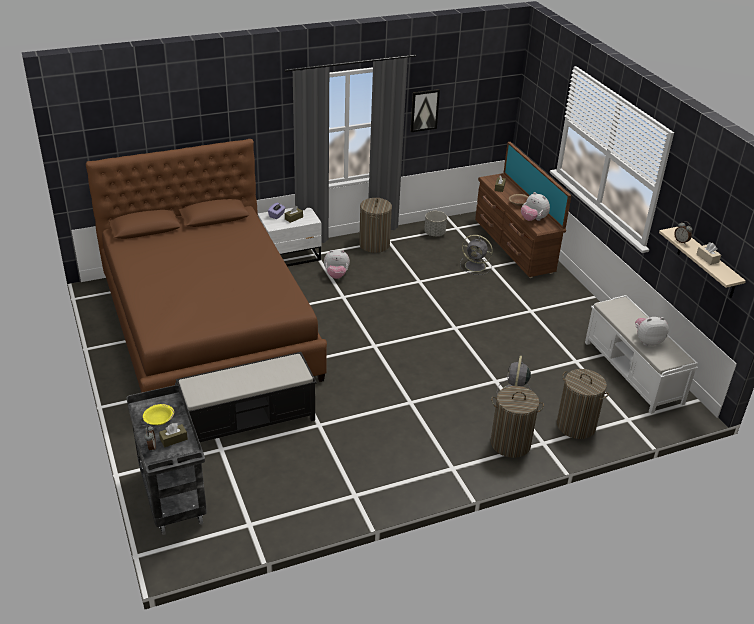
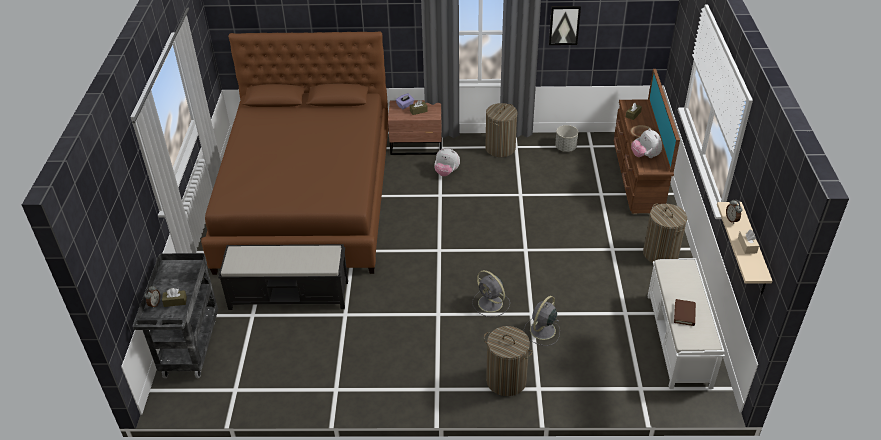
camera: 25 degrees right, 5 degrees up
(159, 421) = (175, 282): yellow bowl -> none
(291, 256) = (417, 145): white nightstand -> brown nightstand
(476, 266) = (586, 190): grey fan -> grey fan (491, 304)
(576, 425) = (582, 380): laundry basket -> laundry basket (660, 253)
(647, 341) = (684, 314): plush toy -> brown book

